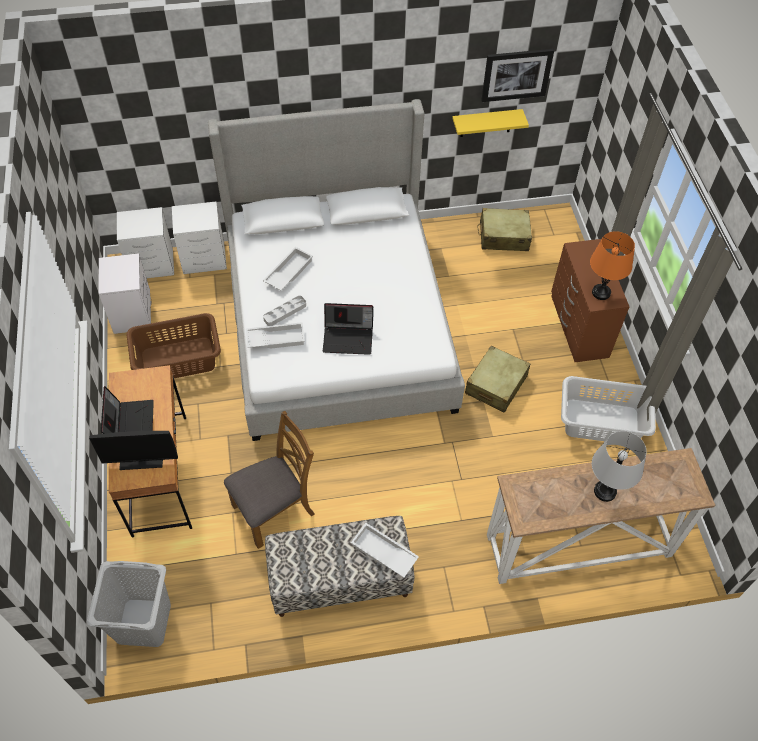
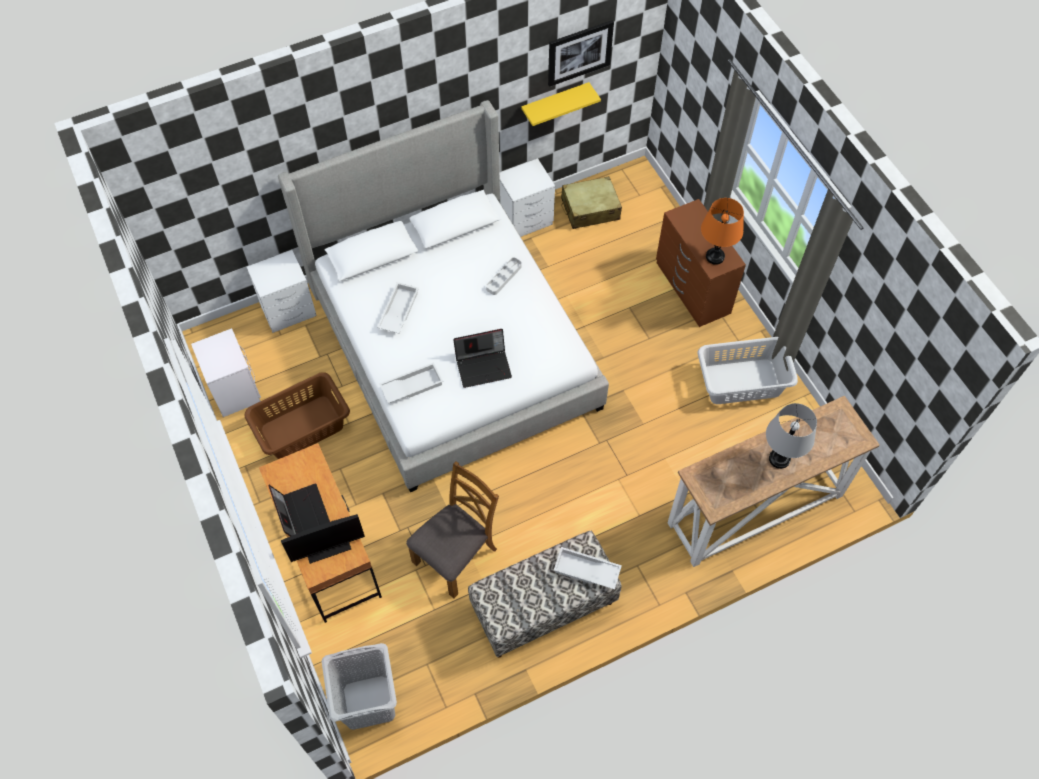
camera: 15 degrees left, 5 degrees up
(153, 265) = (236, 331): white nightstand -> white nightstand (526, 219)
(285, 312) = (410, 355): grey tray -> grey tray (504, 277)
(496, 385) = (630, 370): beige suitcase -> none

